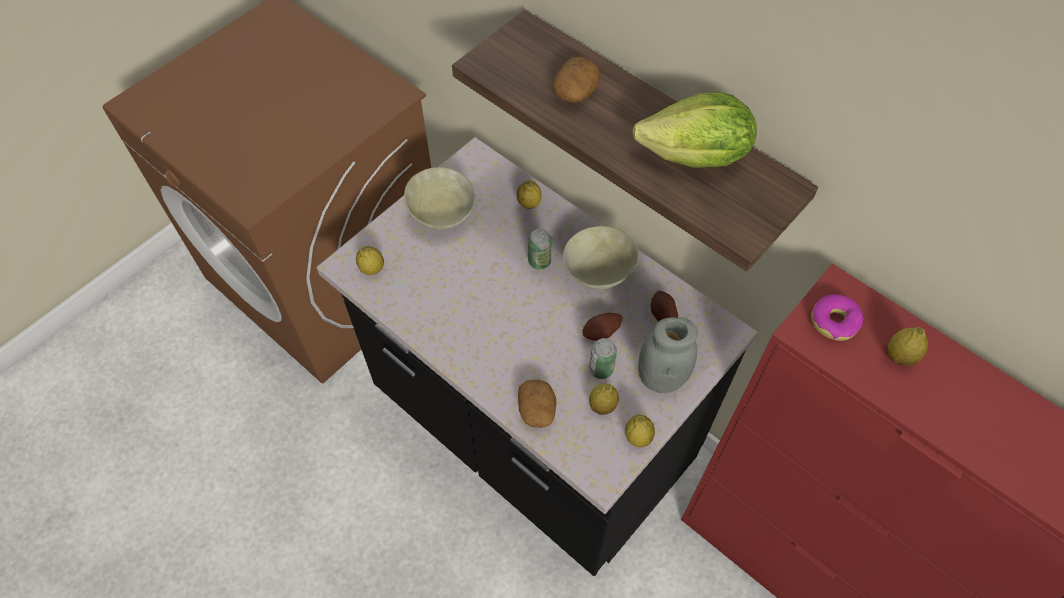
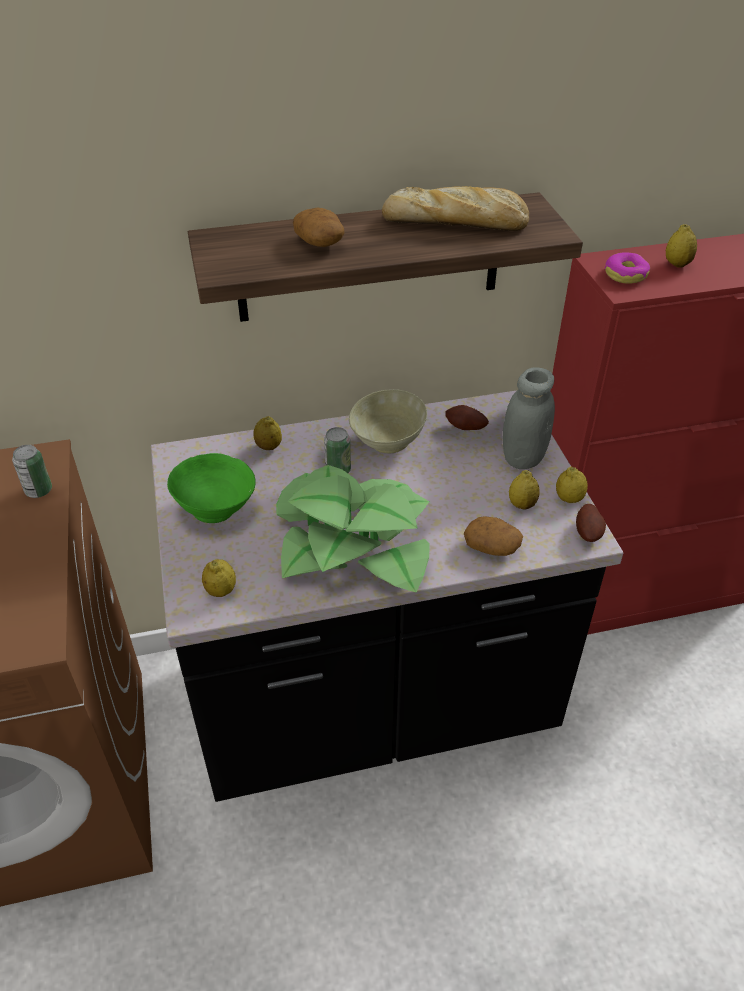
camera: 55 degrees left, 15 degrees down
(442, 217) = (217, 510): beige bowl -> green bowl
(474, 315) = (353, 541): none -> potted plant
(601, 369) = (484, 487): can -> can (38, 490)
(602, 333) = (449, 469): potato -> potato (588, 533)
(695, 158) = (457, 222): lettuce -> bread

